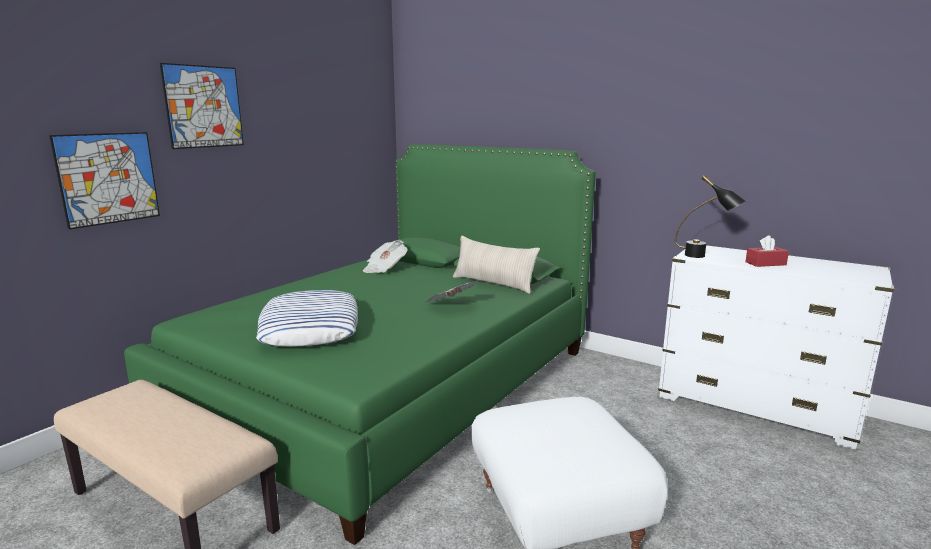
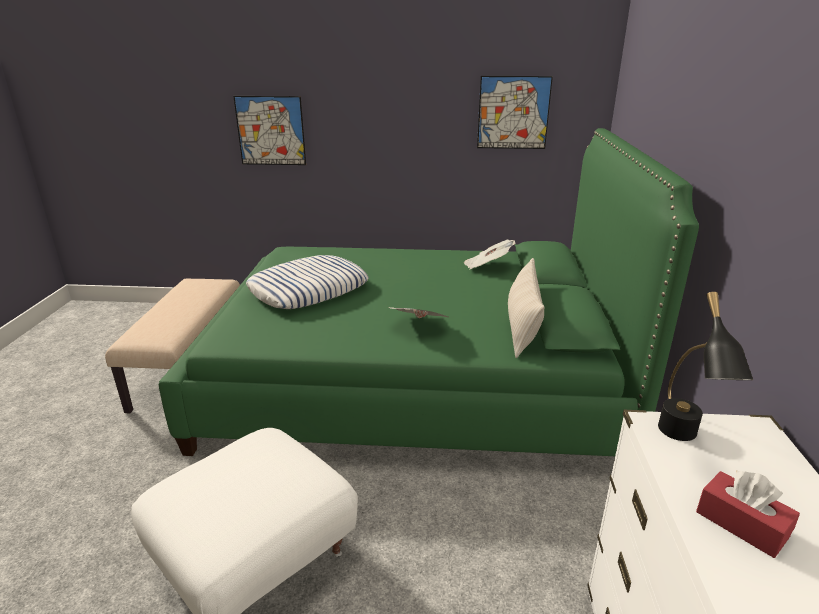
camera: 60 degrees right, 10 degrees up
(204, 107) = (352, 75): picture -> picture (513, 113)

